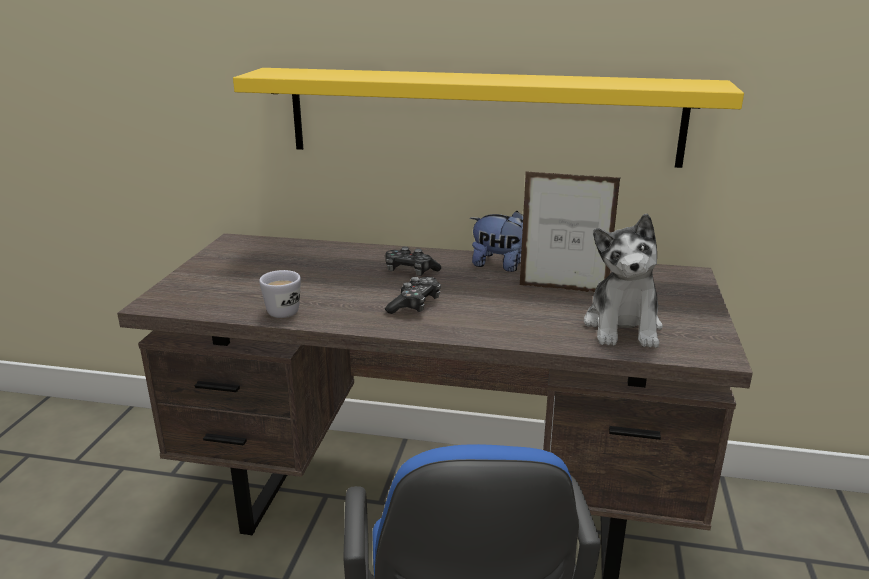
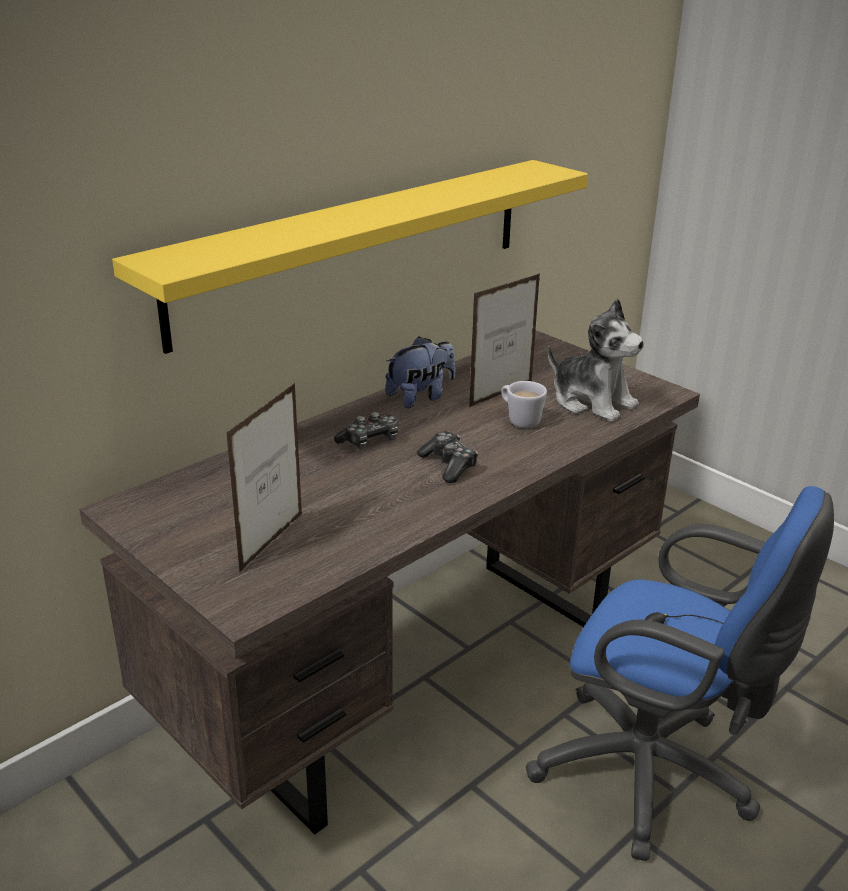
camera: 55 degrees left, 5 degrees up
(240, 286) = (272, 541): none -> picture frame
(287, 309) = (373, 531): white mug -> white mug (519, 420)

